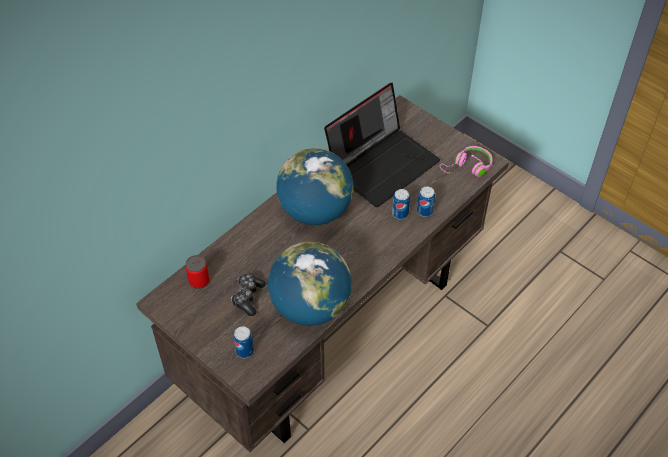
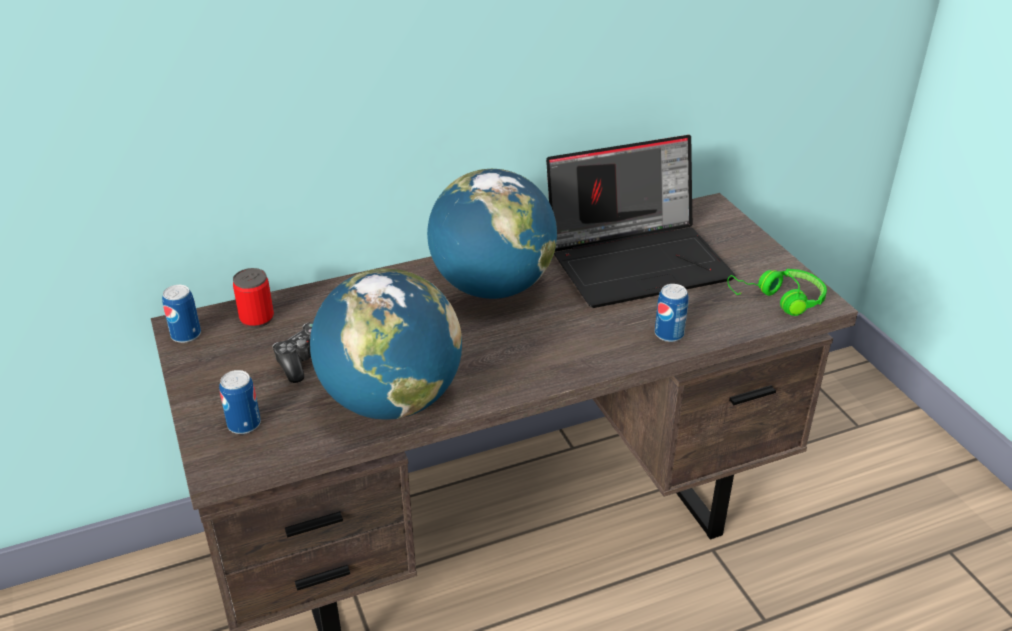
camera: 25 degrees right, 15 degrees down
(400, 213) = (625, 326): can -> can (186, 335)
(468, 167) = (779, 300): pink headphones -> green headphones

